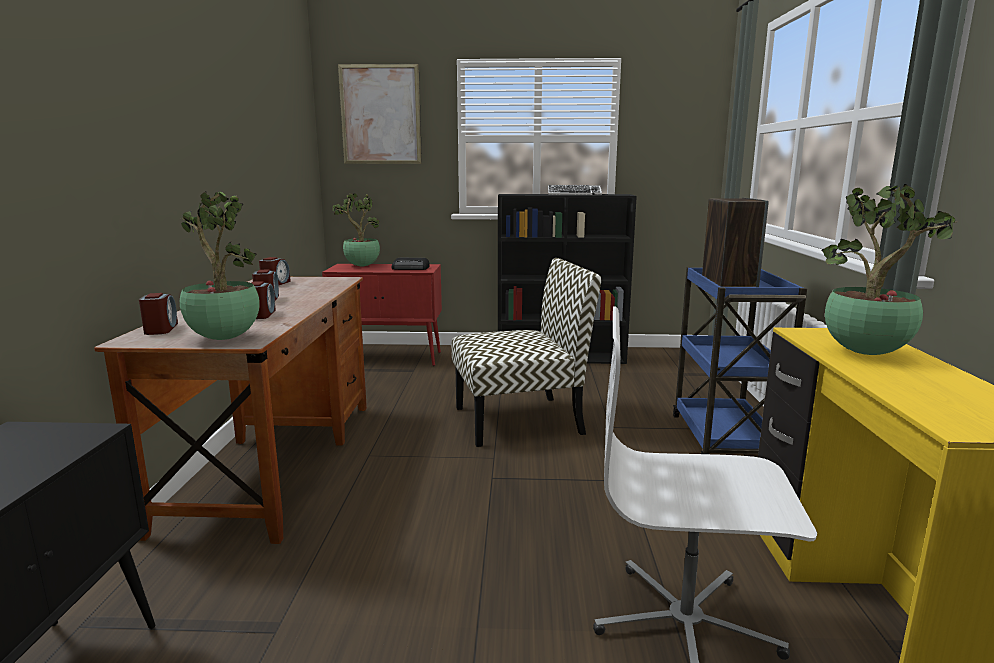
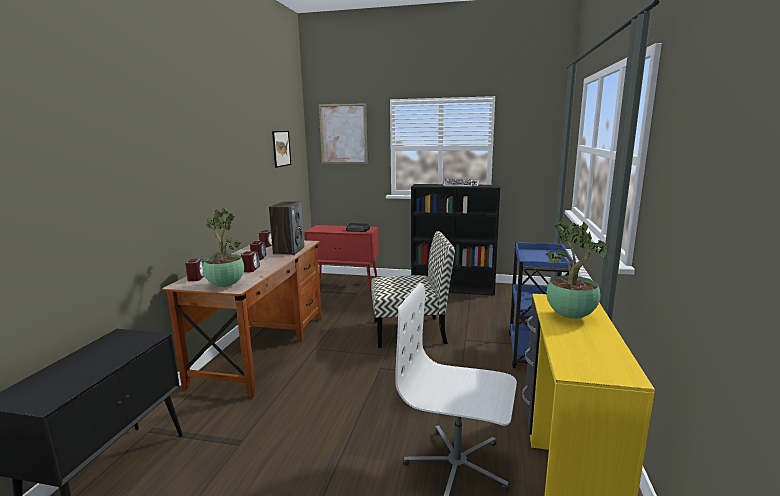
camera: 10 degrees right, 0 degrees up
(282, 129) = (281, 148): none -> picture
(361, 266) = (329, 227): potted plant -> none
(728, 283) = (537, 254): speaker -> speaker (289, 250)

